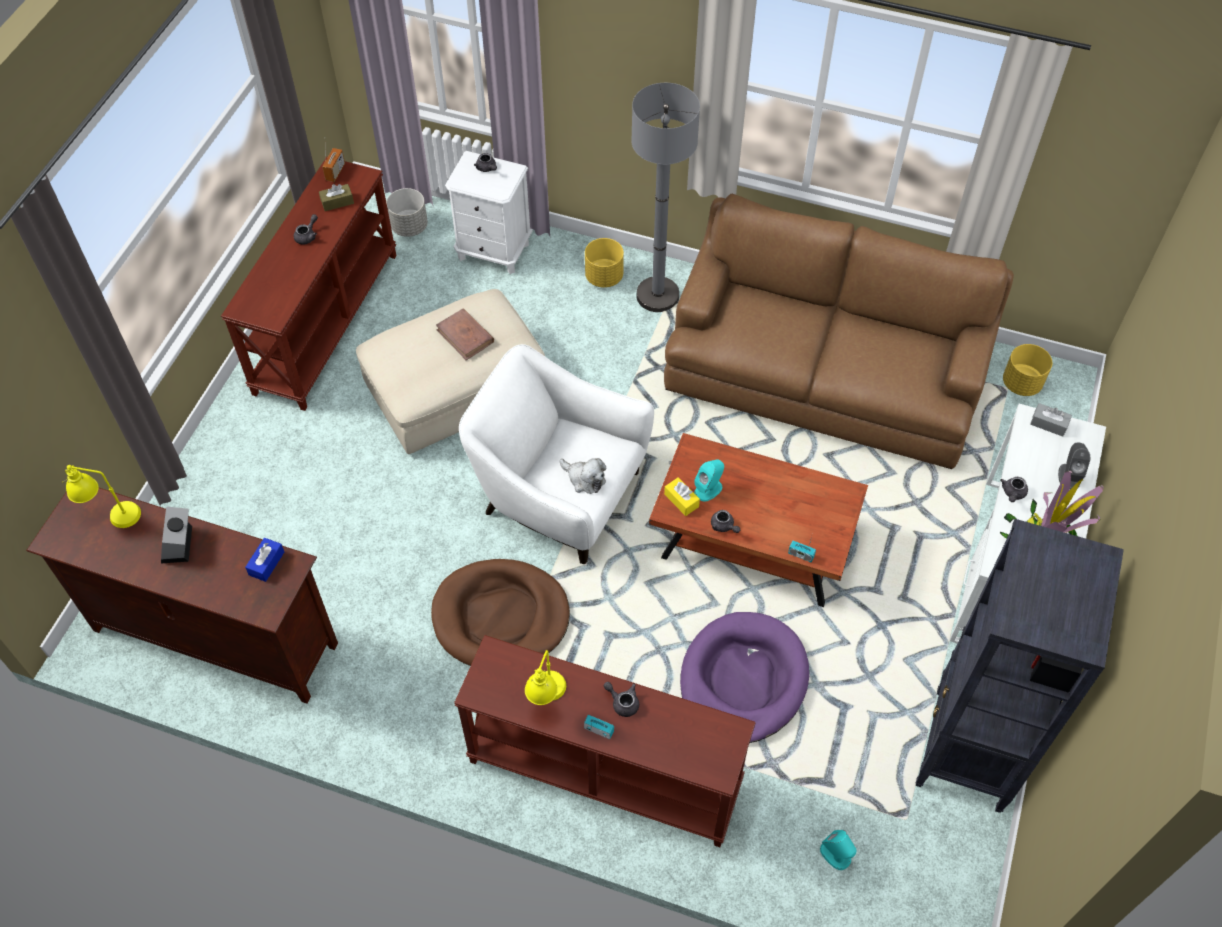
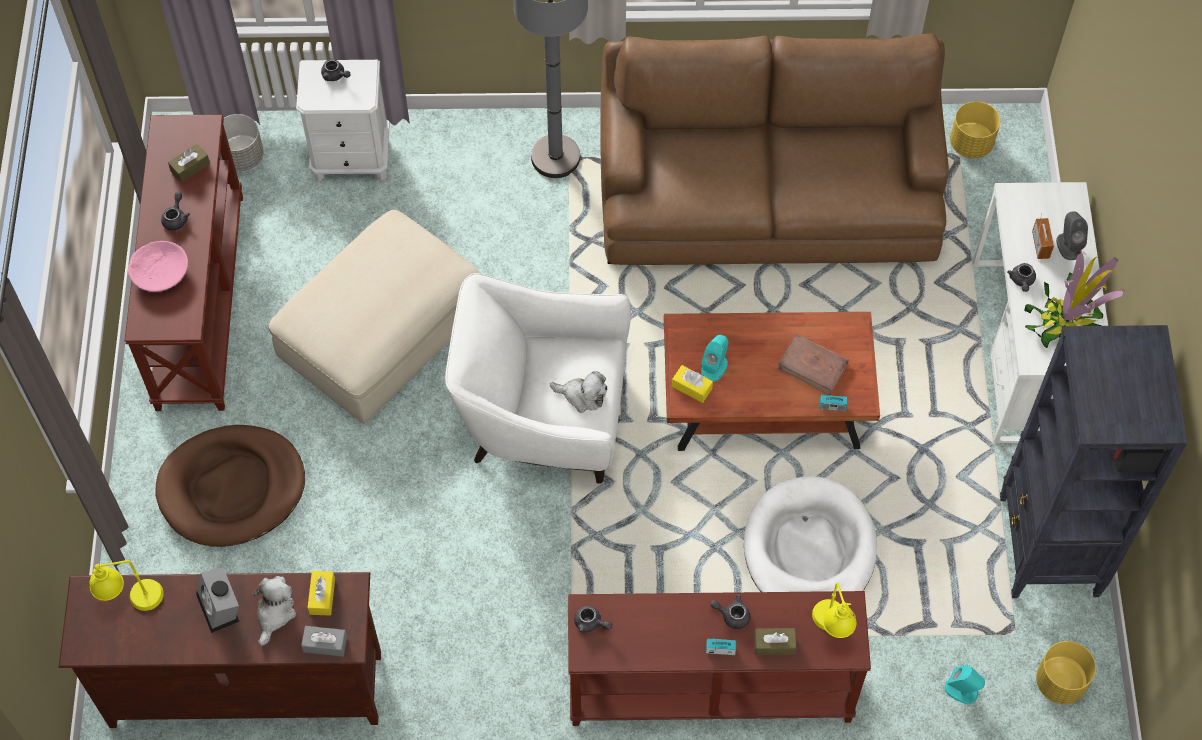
camera: 20 degrees left, 5 degrees up
(220, 564) = (274, 613): none -> plush toy
(266, 563) = (322, 596): blue tissue box -> yellow tissue box
(274, 274) = (161, 274): none -> pink bowl
(335, 172) = (170, 132): radio -> radio (1040, 245)
(465, 336) = (388, 276): brown book -> brown book (813, 366)
(500, 617) = (539, 567): brown dog bed -> brown dog bed (232, 488)
(547, 699) = (658, 636): yellow table lamp -> yellow table lamp (832, 628)
(603, 277) = (487, 153): yellow planter -> yellow planter (1059, 682)
(650, 742) = (774, 644): none -> brown tissue box
(724, 526) = (745, 401): grey teapot -> grey teapot (591, 623)
(743, 680) = (809, 550): purple dog bed -> white dog bed
(1048, 424) = (1031, 196): grey tissue box -> grey tissue box (325, 644)

